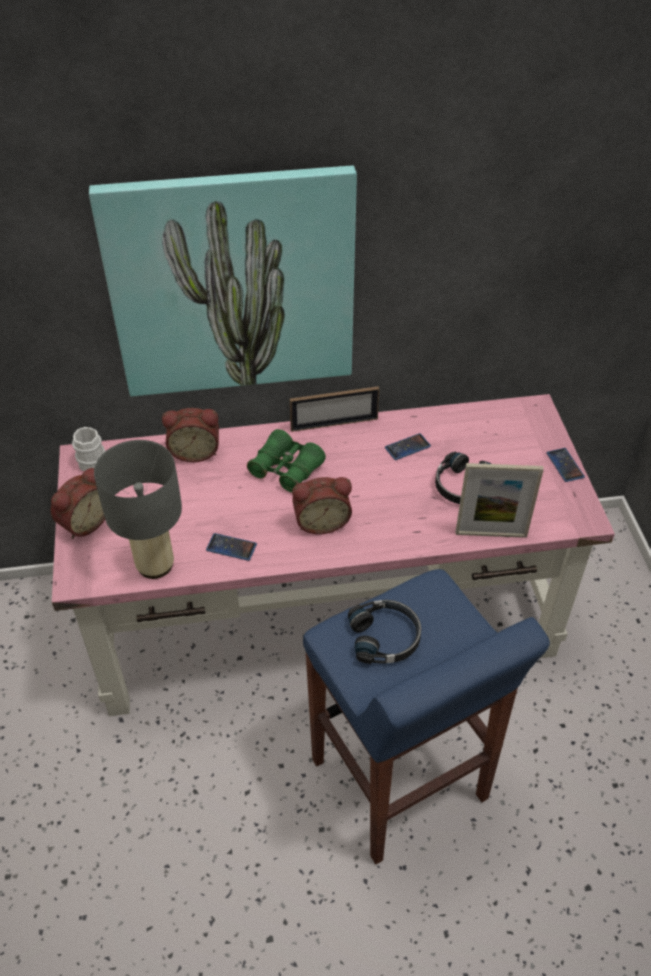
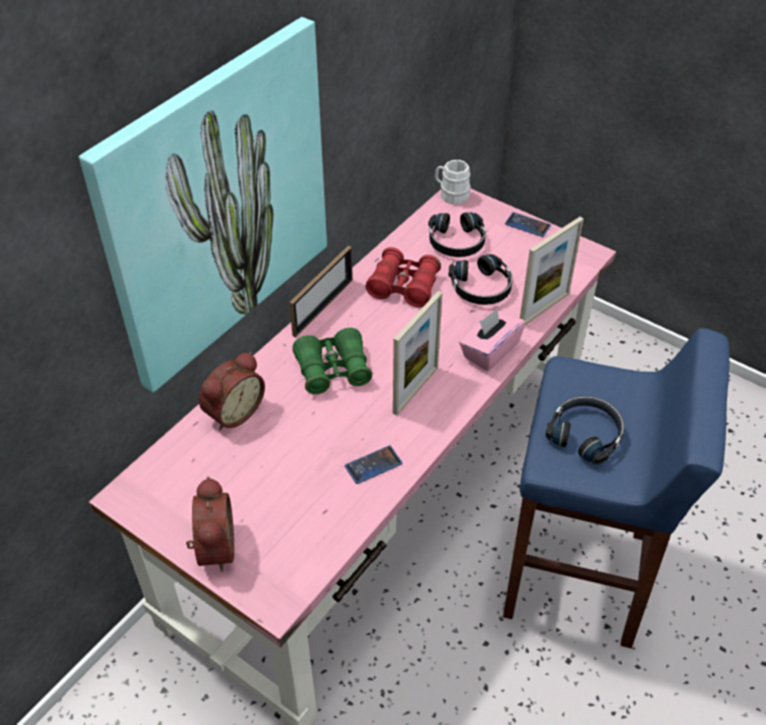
camera: 45 degrees left, 0 degrees up
(92, 459) = (142, 490): white mug -> white mug (451, 194)
(154, 565) = (329, 531): grey table lamp -> none
(321, 521) = (415, 390): alarm clock -> picture frame
(407, 447) = (404, 286): phone -> red binoculars
(407, 533) = (489, 351): none -> pink tissue box
(490, 441) = (456, 242): none -> black headphones

